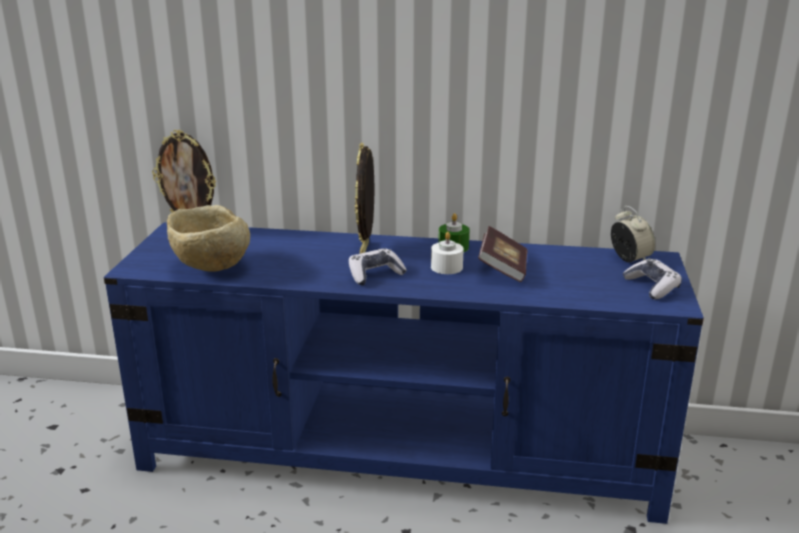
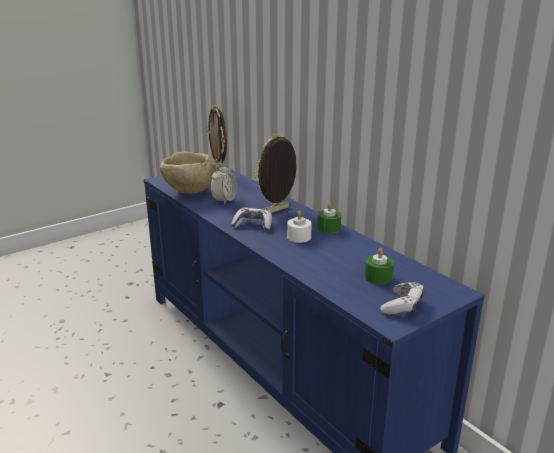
camera: 45 degrees right, 0 degrees up
(503, 269) = (328, 252): book -> none
(587, 272) = (378, 277): none -> green candle
(629, 259) = (430, 282): alarm clock -> alarm clock (224, 200)

